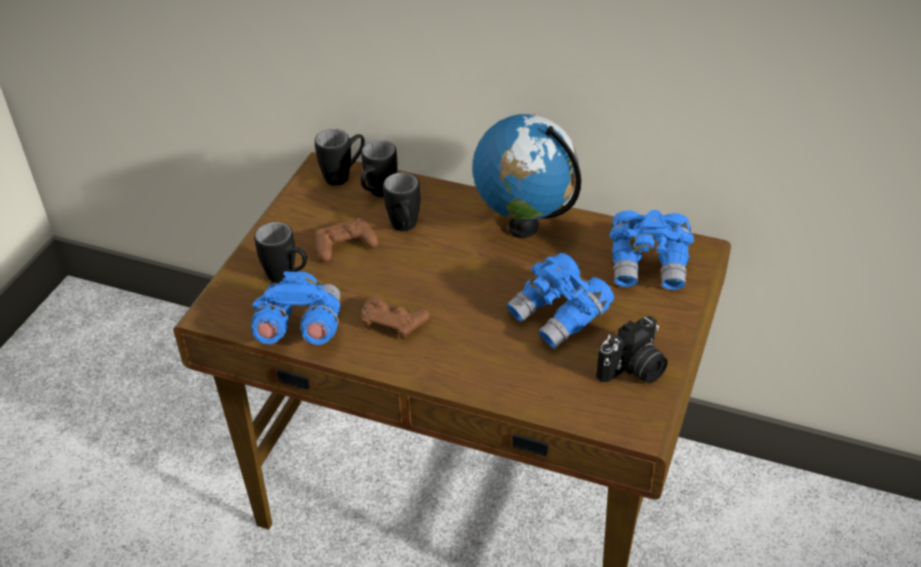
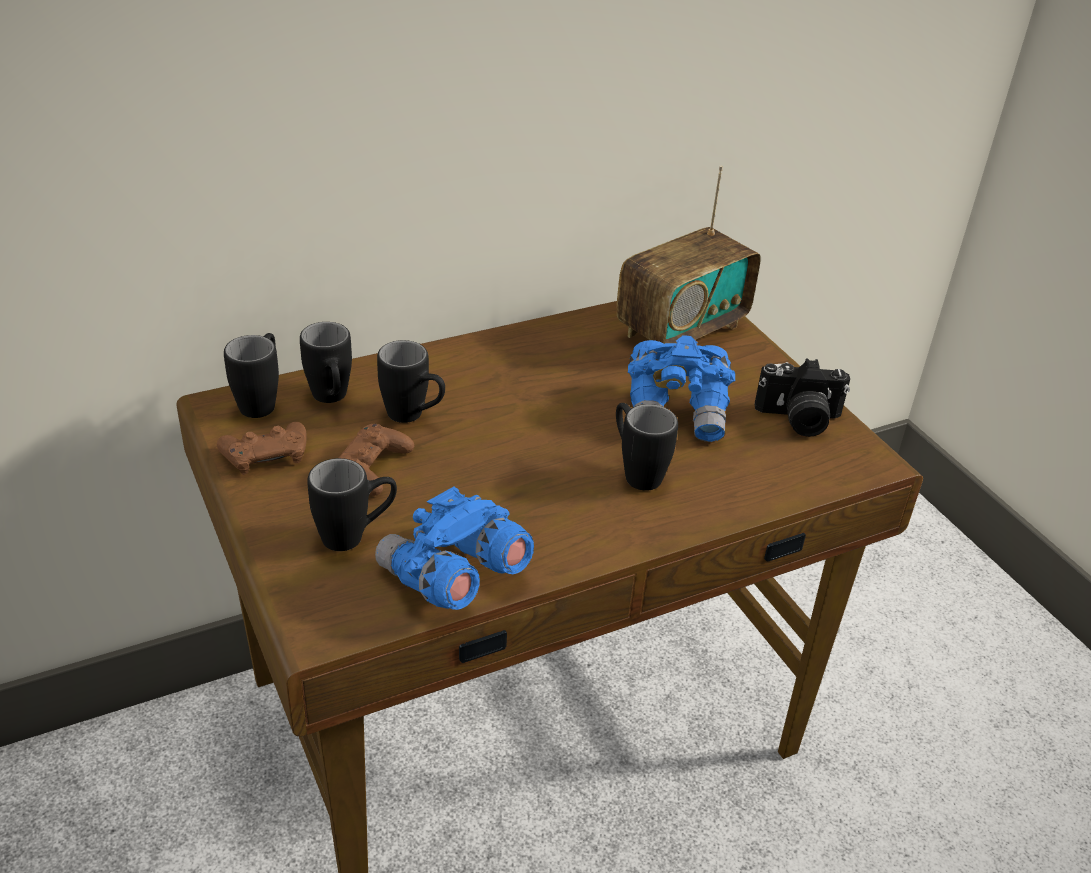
camera: 50 degrees left, 5 degrees down
(393, 322) = (539, 509): brown game controller -> brown game controller (266, 455)
(477, 335) = (635, 471): none -> black mug
(524, 227) = (528, 354): globe -> none
(634, 370) = (798, 419): camera -> camera turned 90 degrees clockwise
(649, 265) = (681, 331): blue binoculars -> radio

